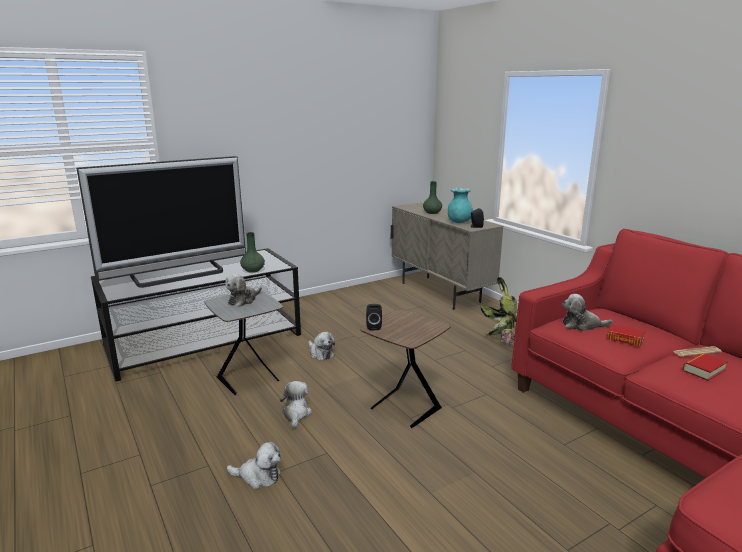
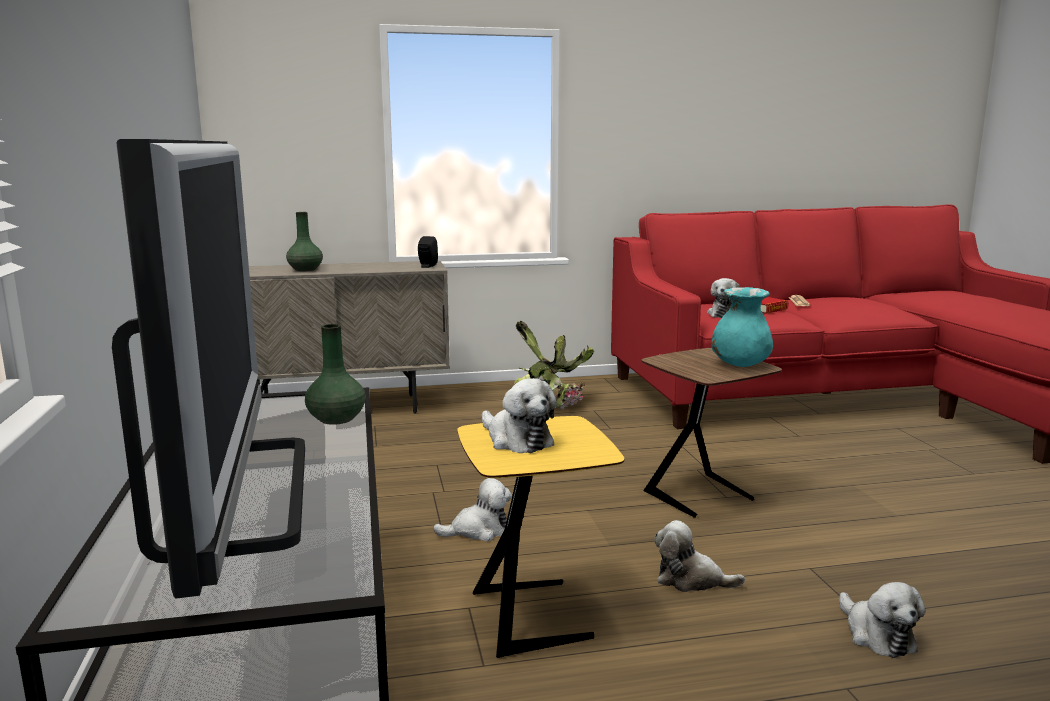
camera: 70 degrees left, 5 degrees down
(250, 379) = (534, 615): grey side table -> yellow side table
(258, 476) = (876, 635): plush toy -> plush toy turned 135 degrees clockwise
(373, 327) = (705, 376): black speaker -> none
(459, 222) = (389, 268): turquoise vase -> turquoise vase (740, 364)
(703, 370) = (839, 305): book -> none

